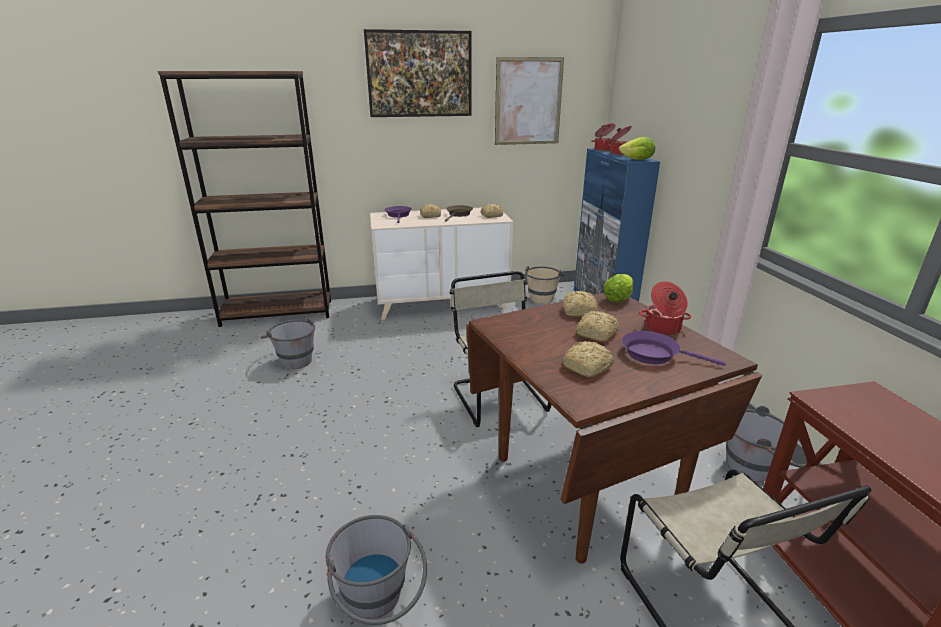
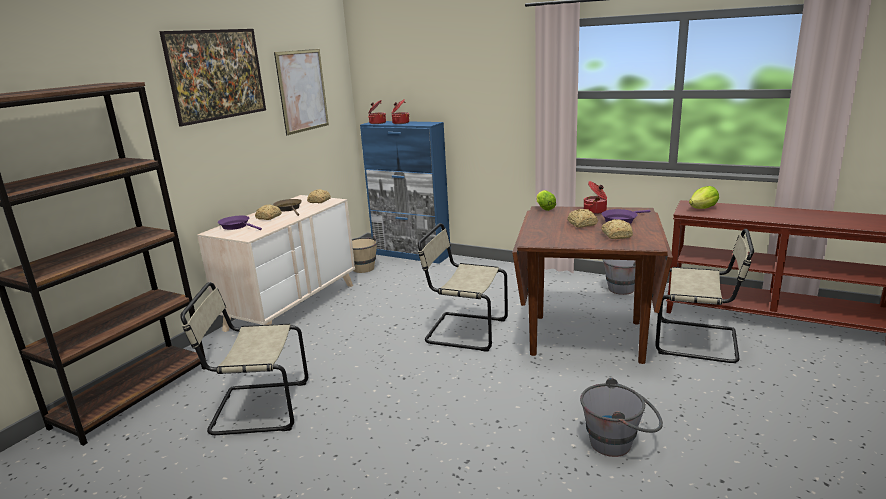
camera: 50 degrees left, 5 degrees down
(293, 359) = (256, 408): grey bucket -> beige chair
(579, 312) = (548, 220): bread -> none
(637, 160) = (428, 123): lettuce -> lettuce (703, 208)

